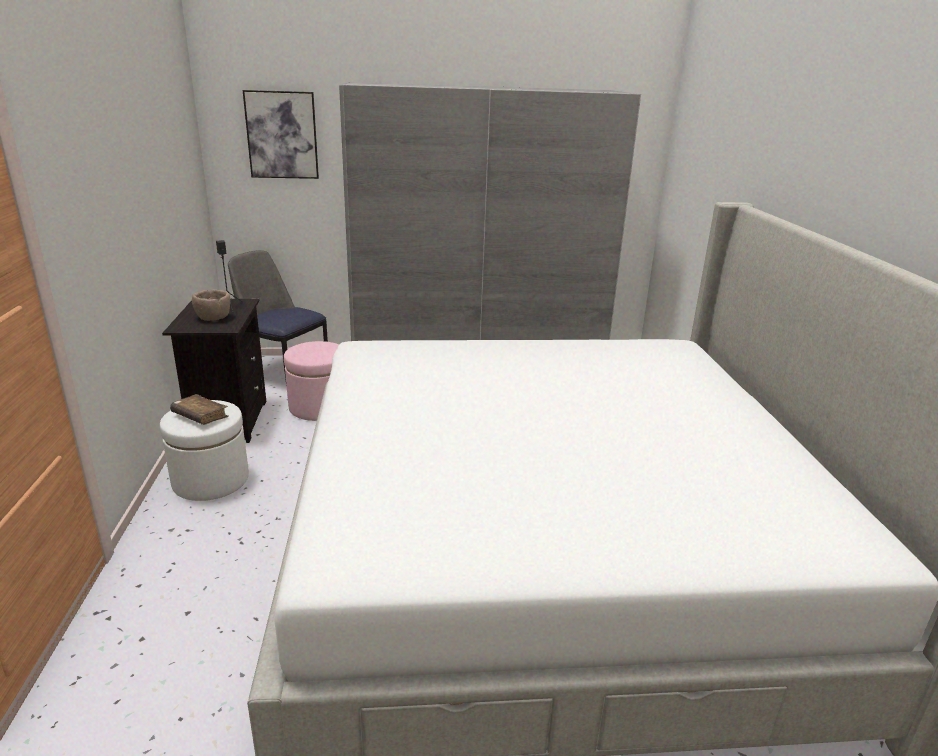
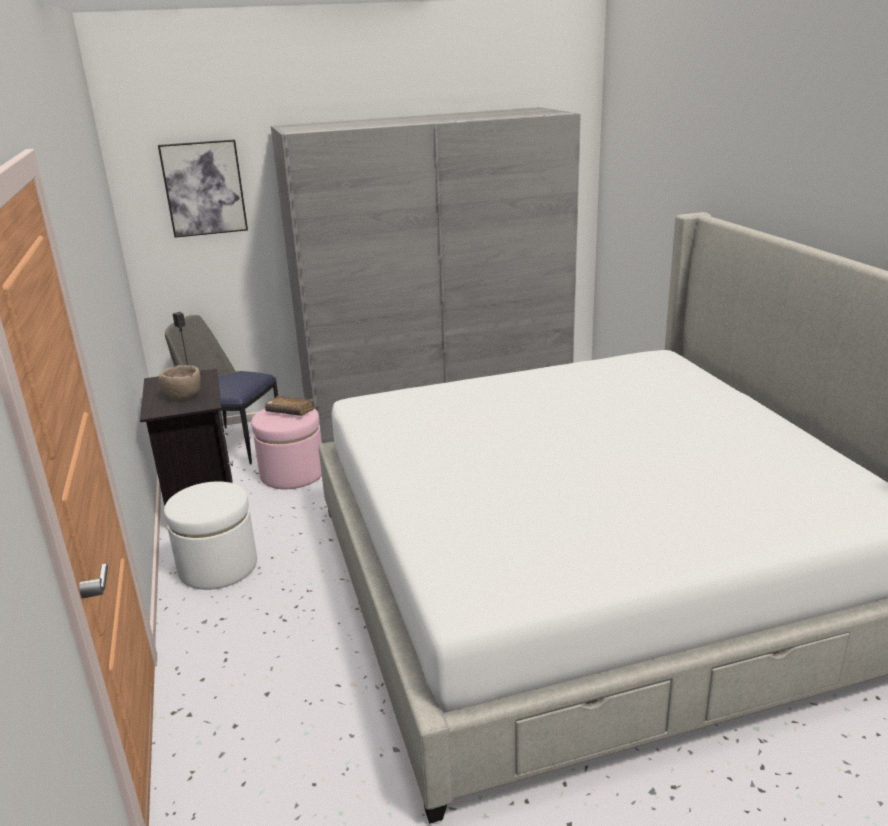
camera: 10 degrees left, 0 degrees up
(200, 416) = (206, 500): brown book -> brown book (290, 412)

